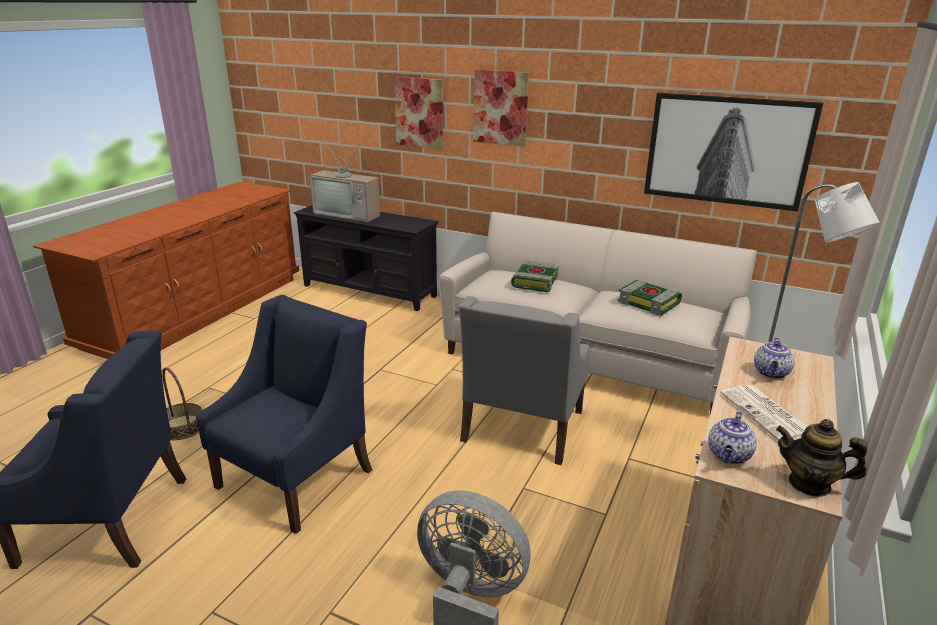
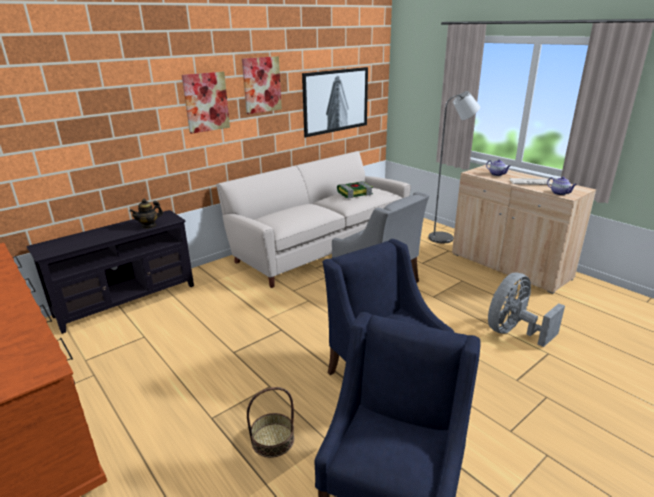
camera: 65 degrees left, 0 degrees up
(349, 213) = (91, 237): television -> none
(419, 112) = (134, 121): picture -> picture (261, 85)
(534, 282) = (297, 210): book -> none
(809, 484) = (578, 188): teapot -> teapot (149, 226)

